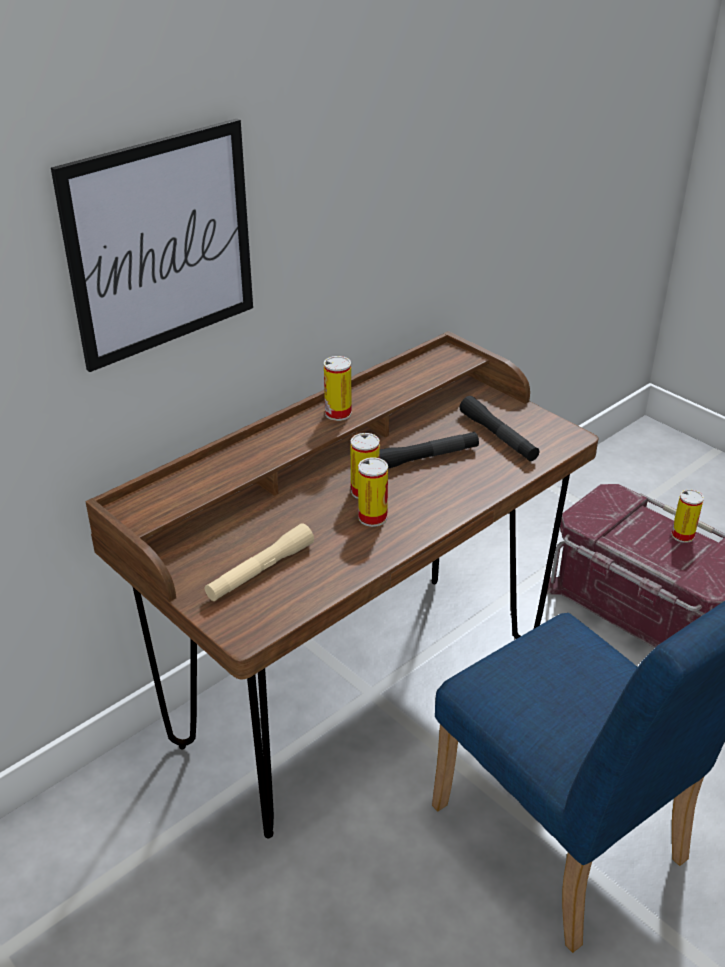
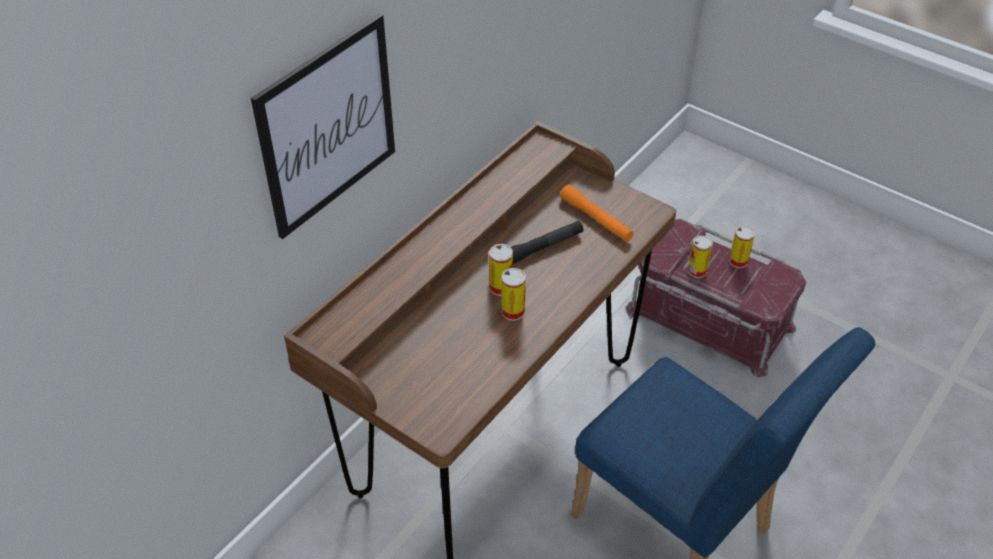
camera: 10 degrees left, 10 degrees up
(260, 571) = (437, 374): beige flashlight -> none
(338, 413) = (465, 219): can -> can (697, 271)
(498, 437) = (596, 219): black flashlight -> orange flashlight

